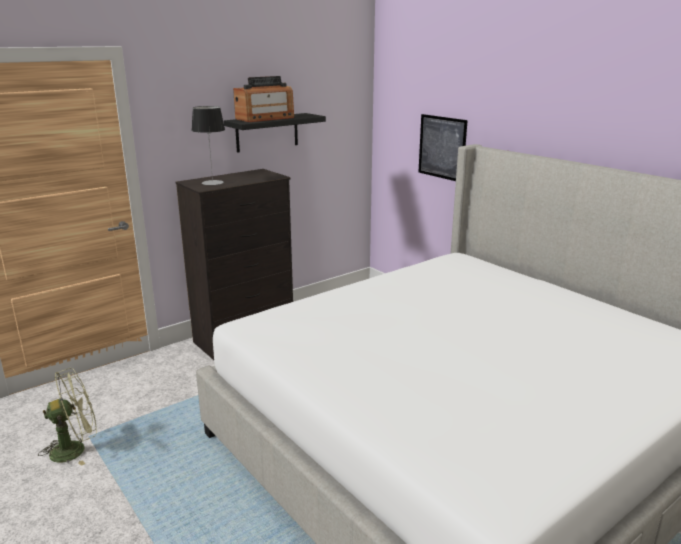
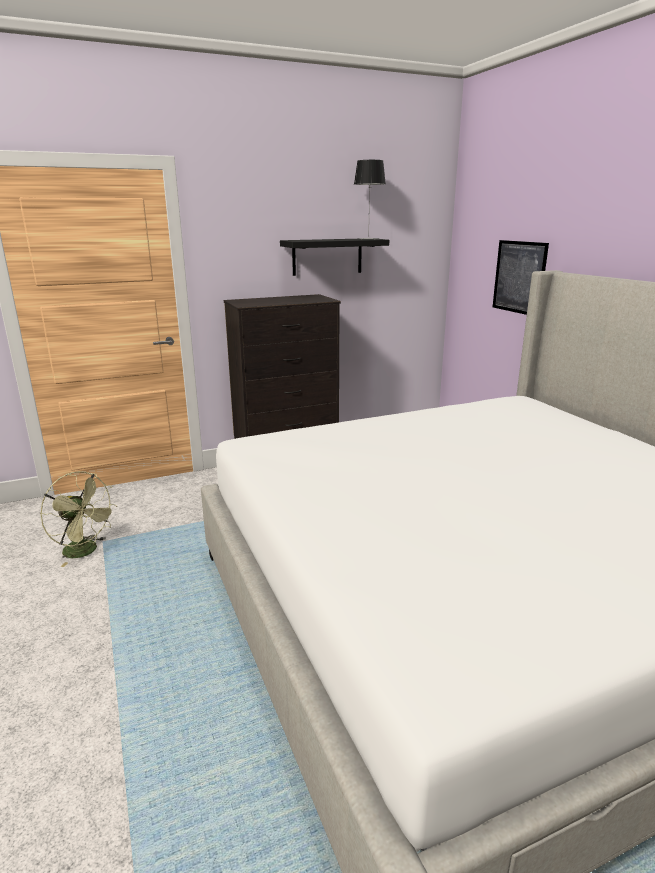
camera: 15 degrees right, 0 degrees up
(75, 449) = (86, 551): green fan -> green fan turned 45 degrees clockwise
(212, 183) = (257, 302): table lamp -> table lamp (368, 238)
(265, 118) = (323, 239): radio -> none

